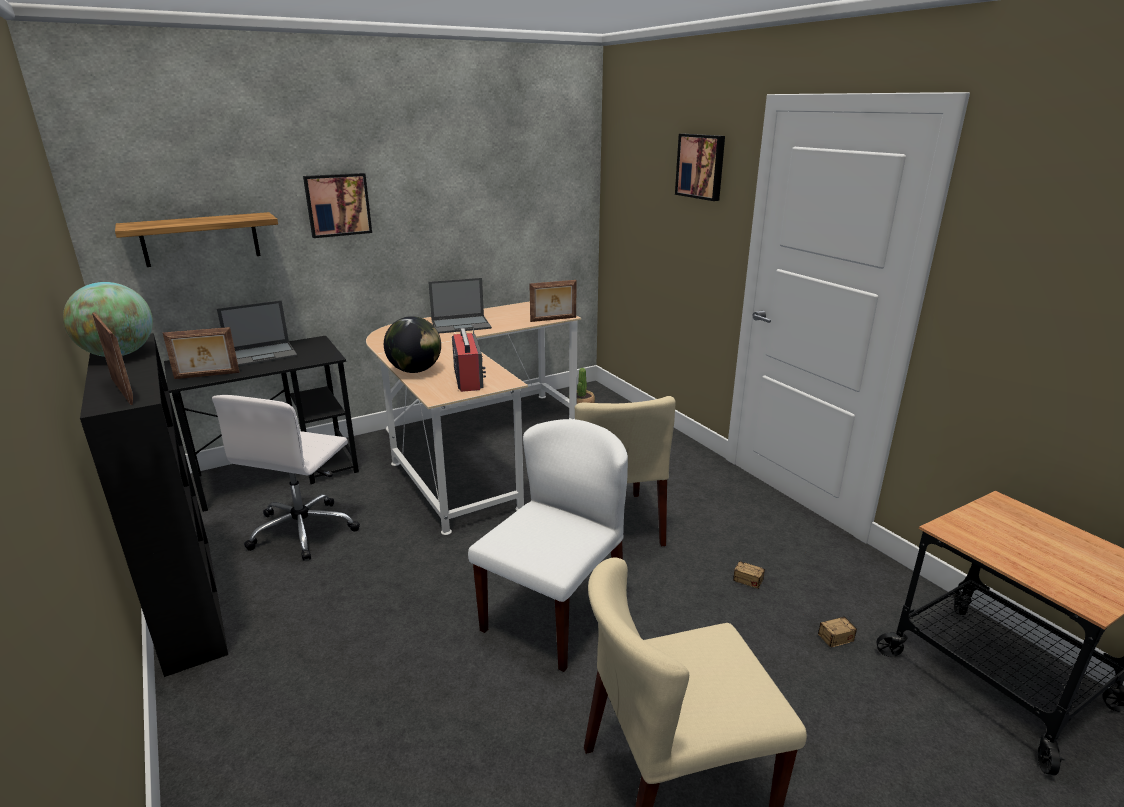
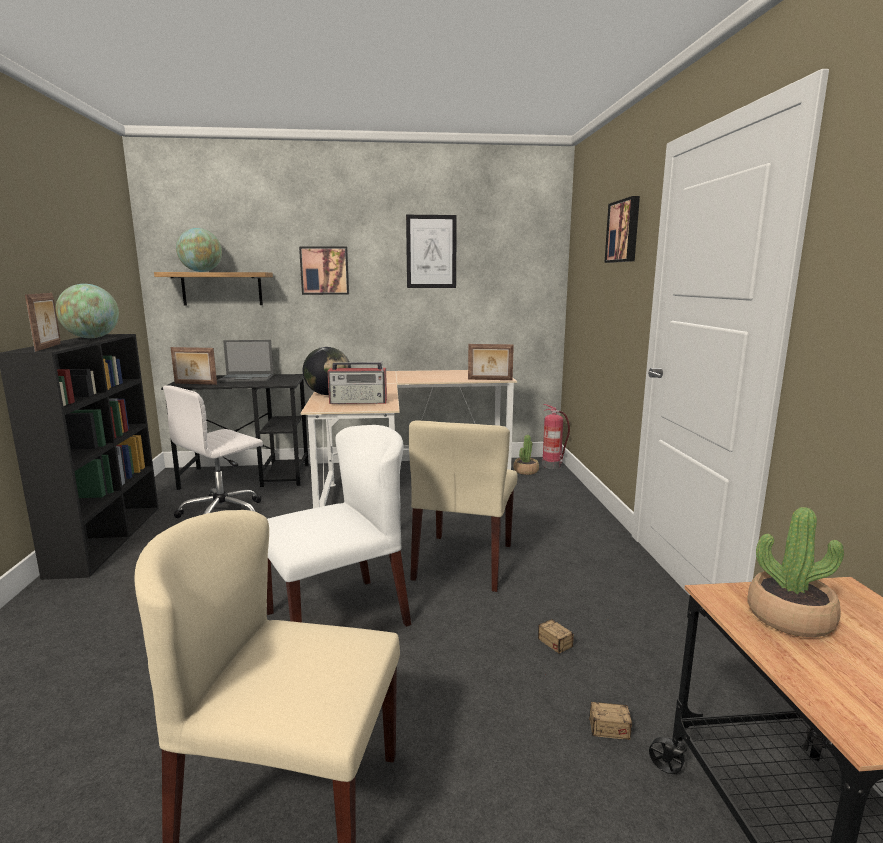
camera: 25 degrees right, 10 degrees down
(178, 222) = (201, 271): none -> globe
(462, 173) = (431, 252): none -> picture
(462, 325) = (409, 376): laptop -> none
(468, 378) = (359, 402): radio -> radio turned 75 degrees clockwise
(600, 393) = (552, 465): none -> fire extinguisher
(995, 535) = (789, 617): none -> potted plant

